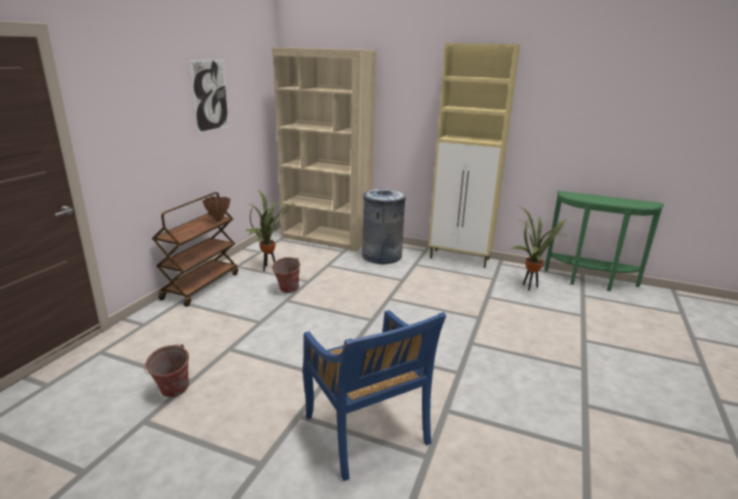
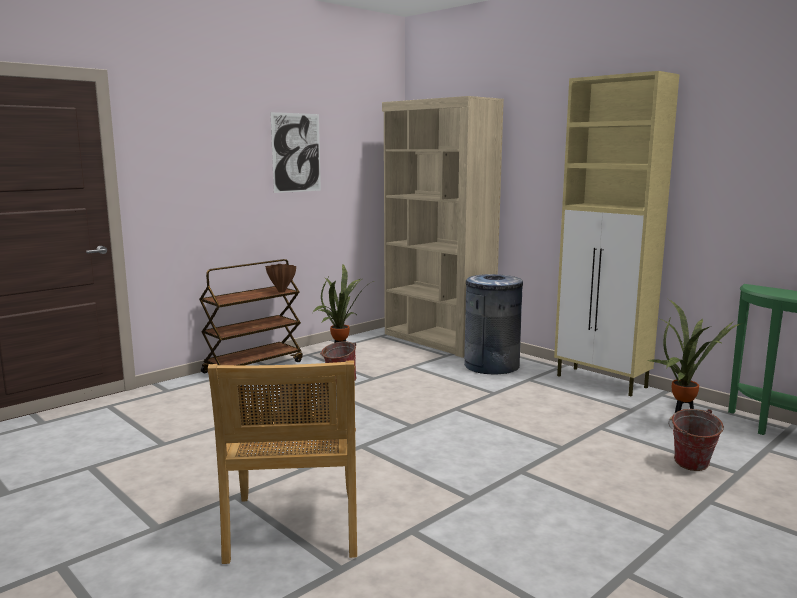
camera: 25 degrees right, 10 degrees down
(172, 393) = (136, 450): bucket -> bucket (690, 467)
(367, 432) = (294, 528): blue chair -> beige chair

